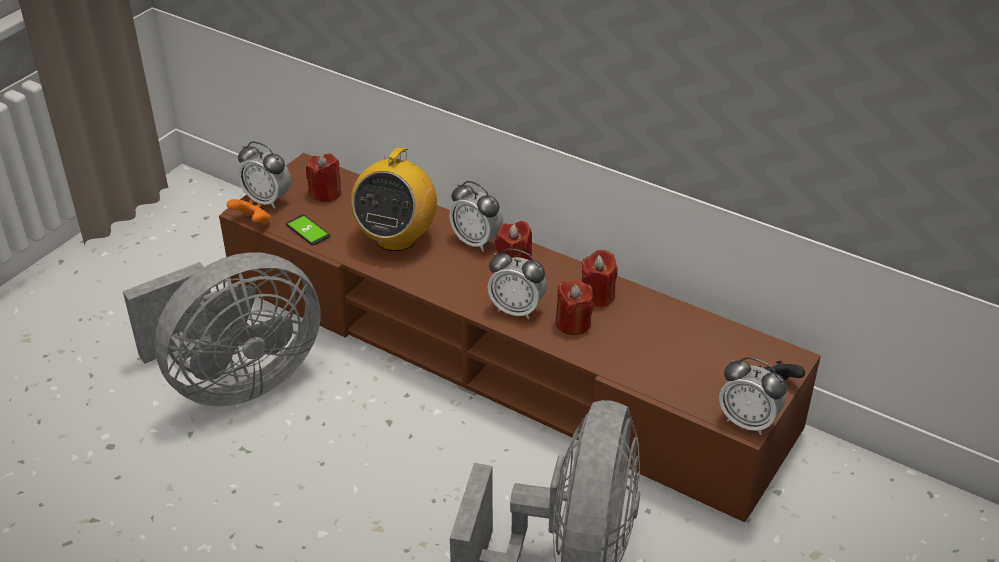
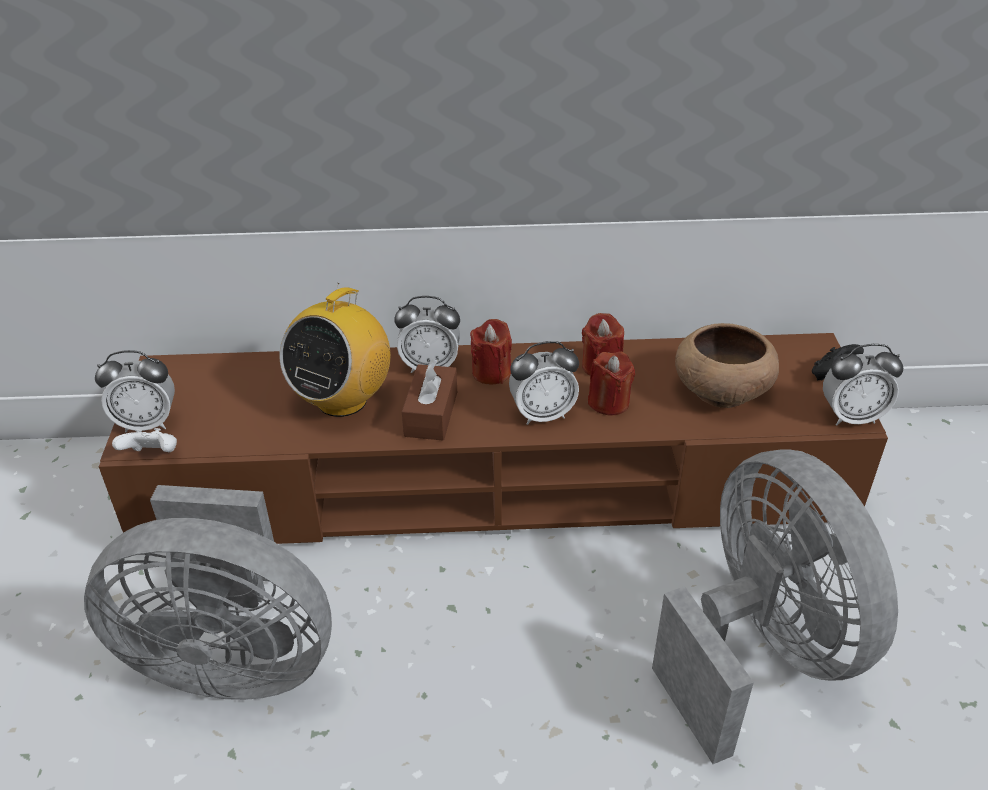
camera: 35 degrees left, 0 degrees up
(235, 381) = (232, 658): grey fan -> grey fan turned 75 degrees clockwise
(252, 223) = (153, 456): orange game controller -> white game controller
(308, 231) = (232, 435): phone -> none
(325, 193) = (212, 387): red candle -> none
(396, 238) = (342, 399): radio -> radio turned 45 degrees clockwise
(442, 274) = (431, 414): none -> brown tissue box
(668, 354) = (720, 390): none -> brown bowl

